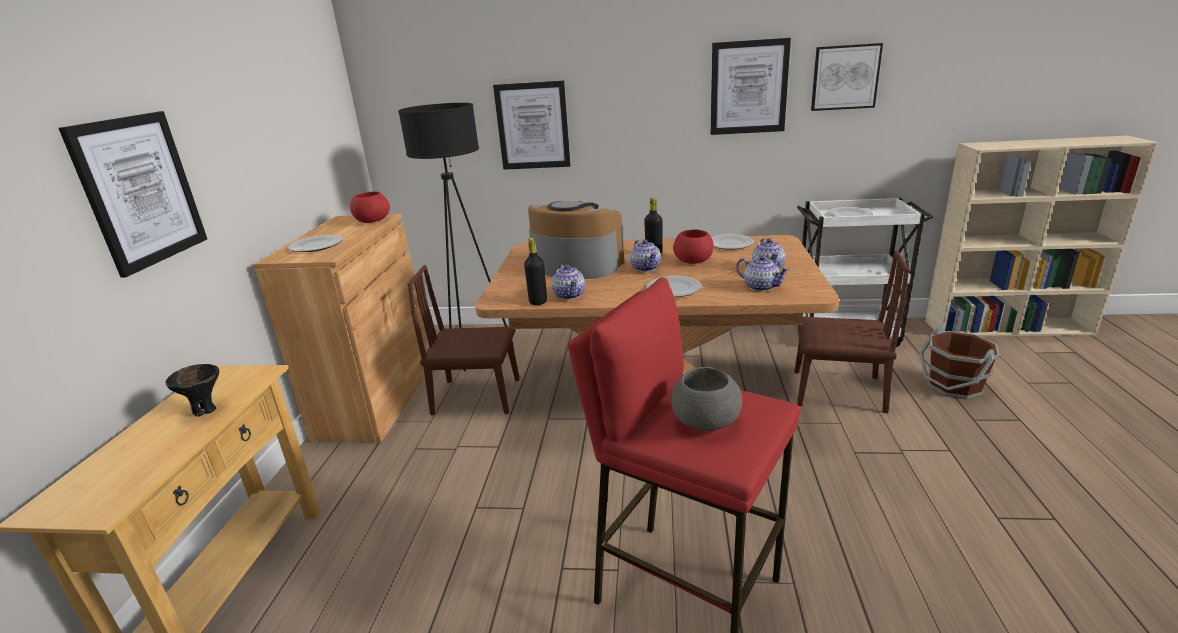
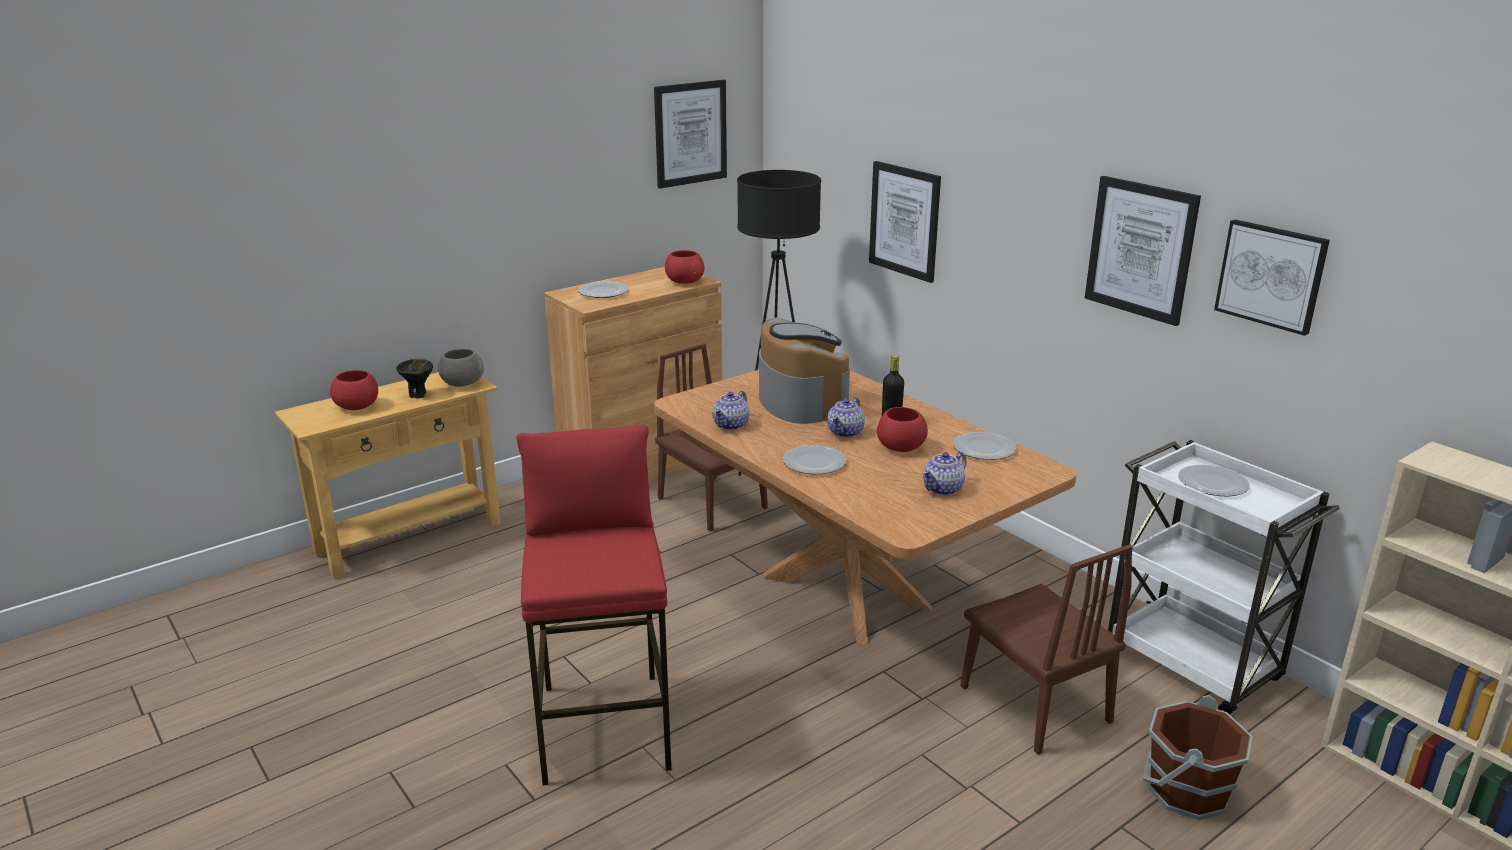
camera: 45 degrees right, 0 degrees up
(138, 457) = (357, 406): none -> red bowl
(140, 191) = (451, 217): picture -> picture (690, 133)
(538, 302) = (699, 418): black bottle -> none
(704, 422) = (581, 554): grey bowl -> grey bowl (462, 383)
(760, 287) = (884, 500): teapot -> none

